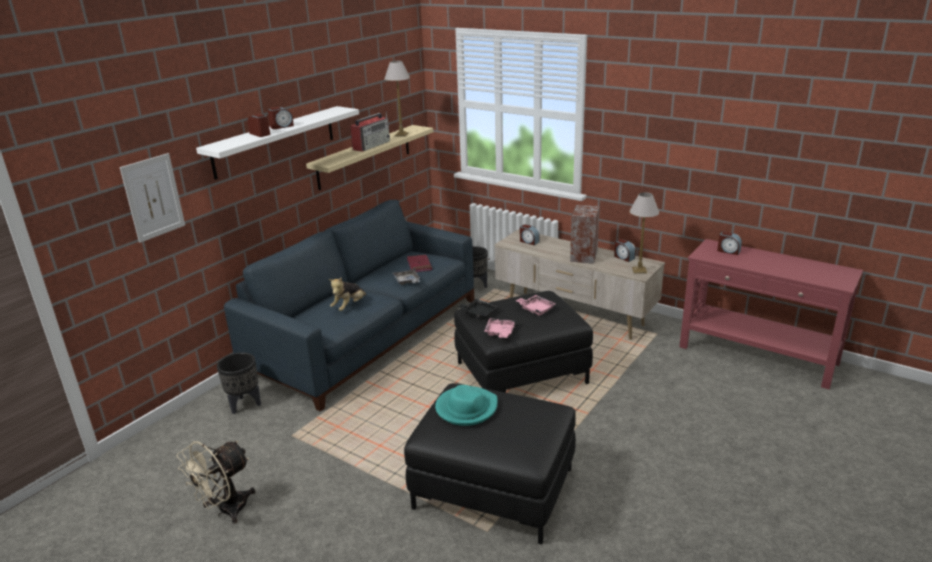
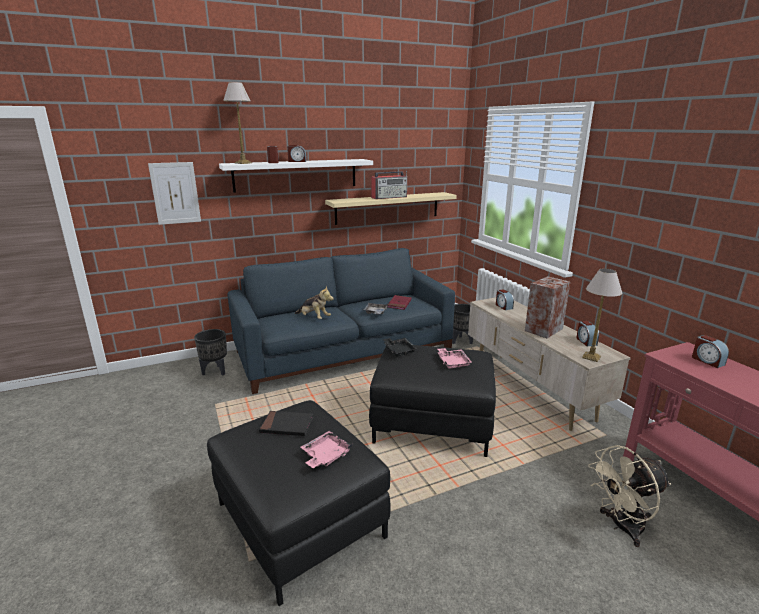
camera: 30 degrees right, 5 degrees down
(225, 510) = (115, 440): beige fan -> beige fan (621, 526)
(349, 306) = (314, 318): plush toy -> plush toy turned 120 degrees counterclockwise
(401, 134) = (423, 195): table lamp -> table lamp (243, 163)
(466, 408) = (287, 426): turquoise hat -> black book
(500, 333) = (397, 372): pink tray -> pink tray (325, 456)

